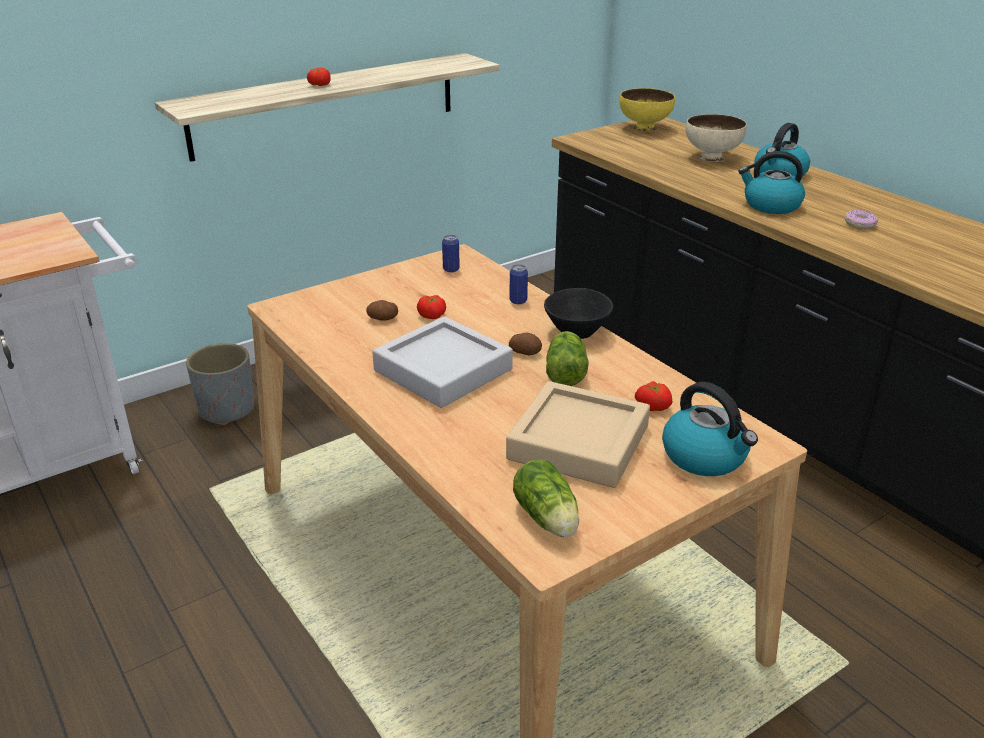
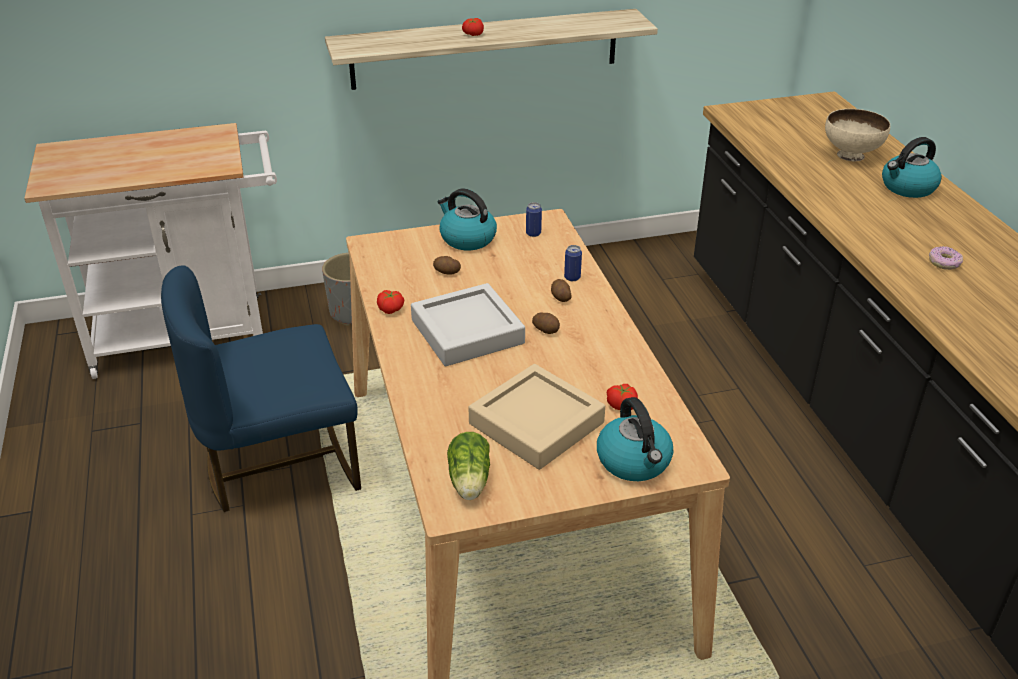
camera: 20 degrees right, 5 degrees up
(211, 587) = (280, 464): none -> blue chair
(432, 315) = (490, 277): tomato -> tomato (391, 309)
(519, 320) = (560, 297): none -> potato
(566, 372) = (568, 356): lettuce -> none
(575, 332) = (602, 319): black bowl -> none
(644, 128) = (806, 107): yellow bowl -> none
(770, 205) = (867, 223): kettle -> kettle (467, 238)

